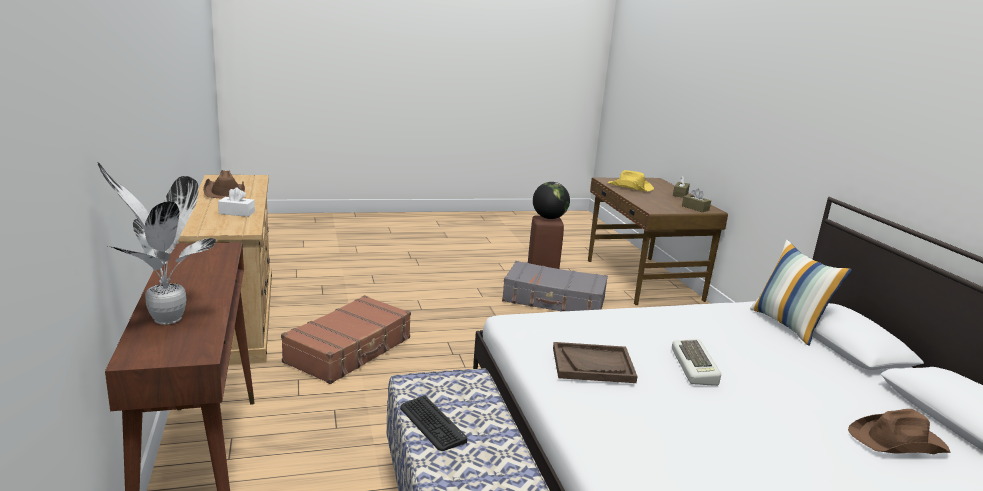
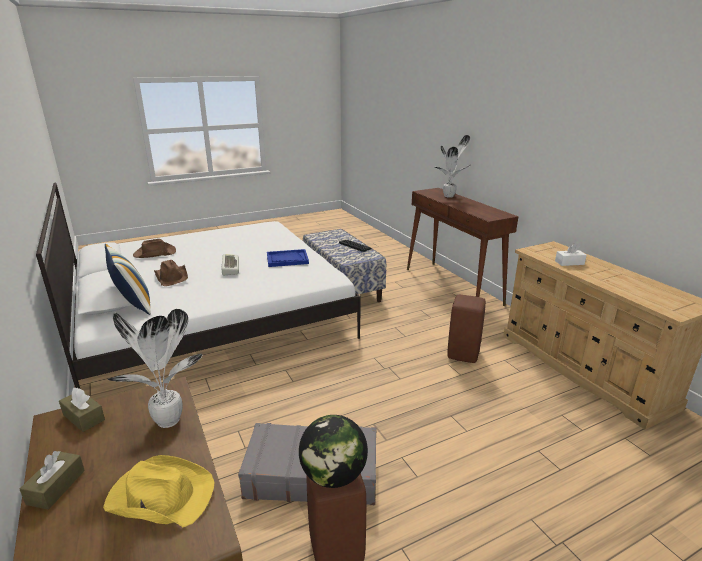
camera: 170 degrees right, 5 degrees up
(225, 192) = (635, 283): brown hat -> brown hat (172, 276)
(350, 350) = (463, 355): brown suitcase -> brown stool
(593, 365) = (287, 259): brown tray -> blue tray
(643, 201) = (168, 422): none -> potted plant

